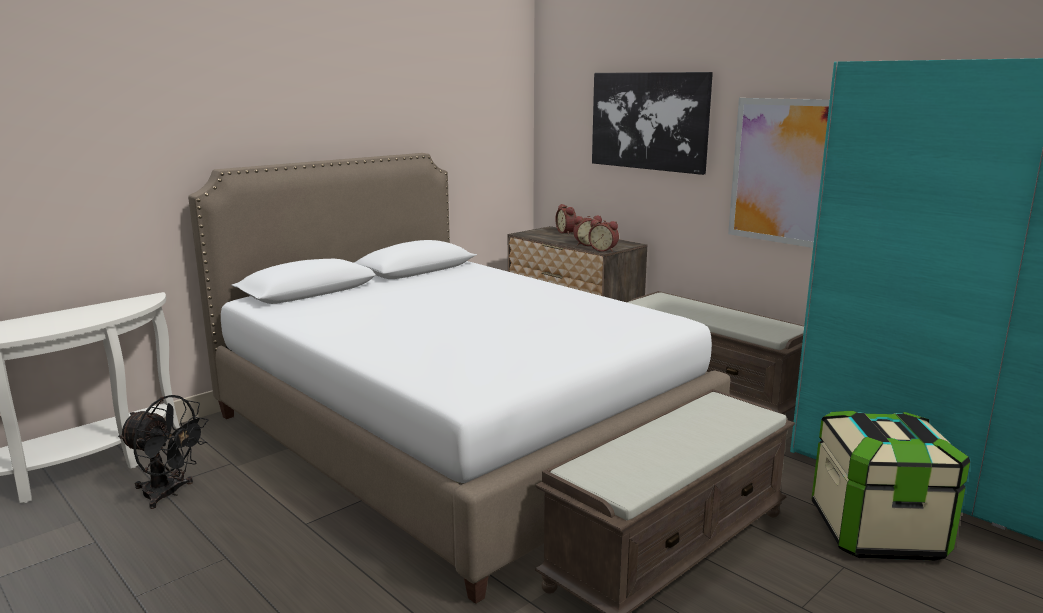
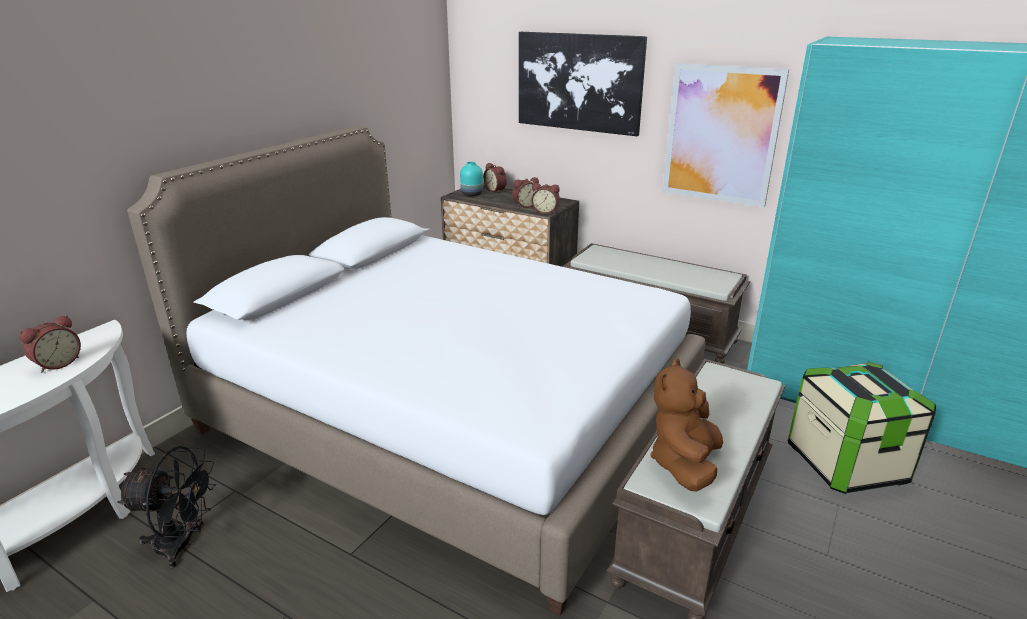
camera: 15 degrees left, 10 degrees up
(102, 313) = (57, 363): none -> alarm clock
(540, 233) = (472, 194): none -> turquoise vase
(625, 462) = (684, 464): none -> brown plush toy

